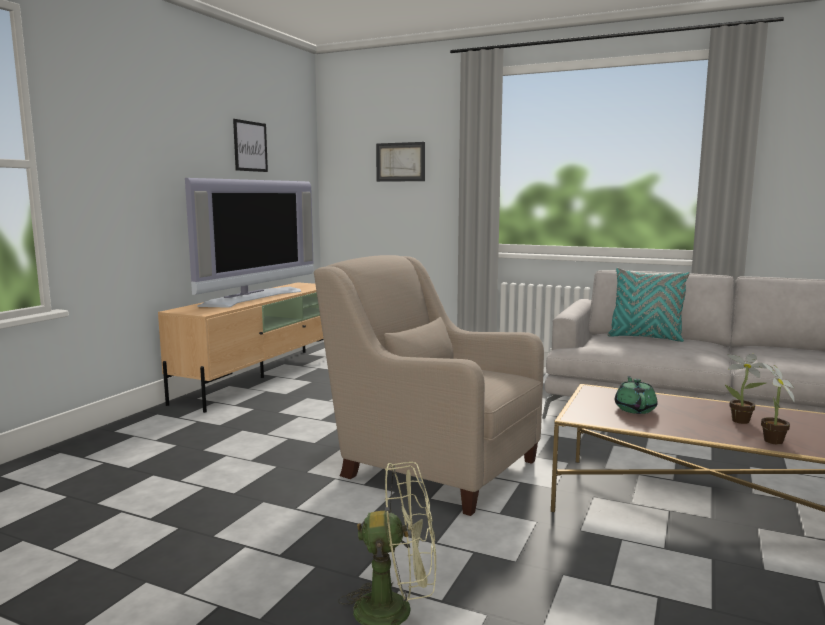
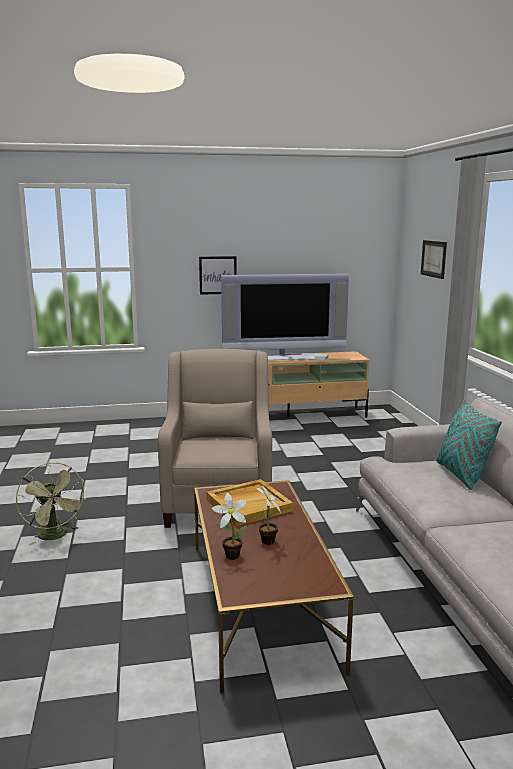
camera: 55 degrees right, 5 degrees up
(250, 146) = (310, 245): picture -> picture (218, 275)
(635, 409) = (249, 505): green teapot -> beige tray

